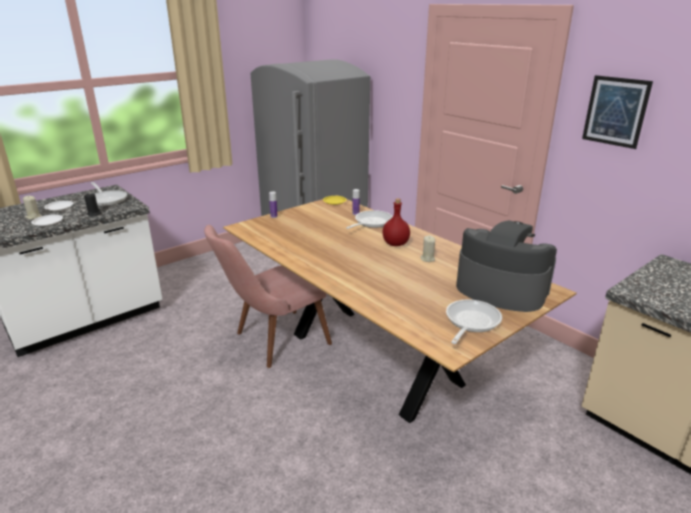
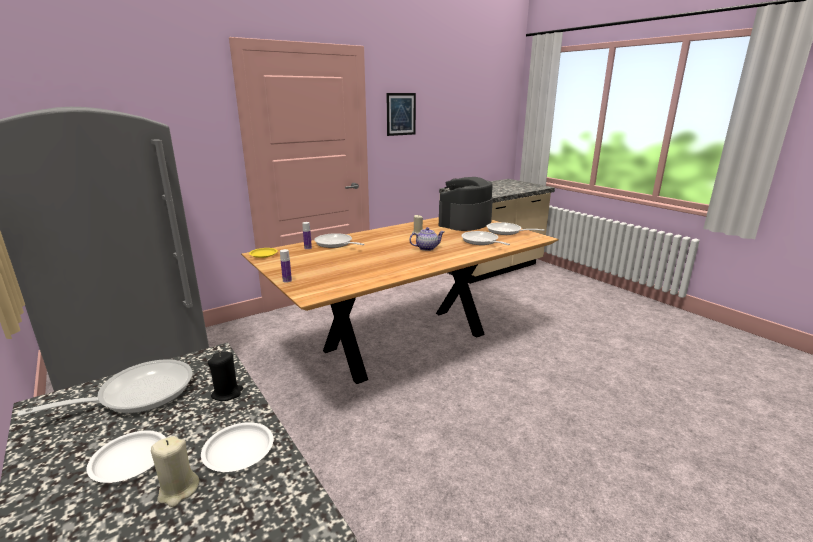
camera: 85 degrees left, 5 degrees down
(272, 342) = (367, 398): pink chair -> none
(370, 265) = (427, 248): none -> teapot
(396, 244) = (387, 239): red bottle -> none
(408, 299) = (481, 241): none -> frying pan

